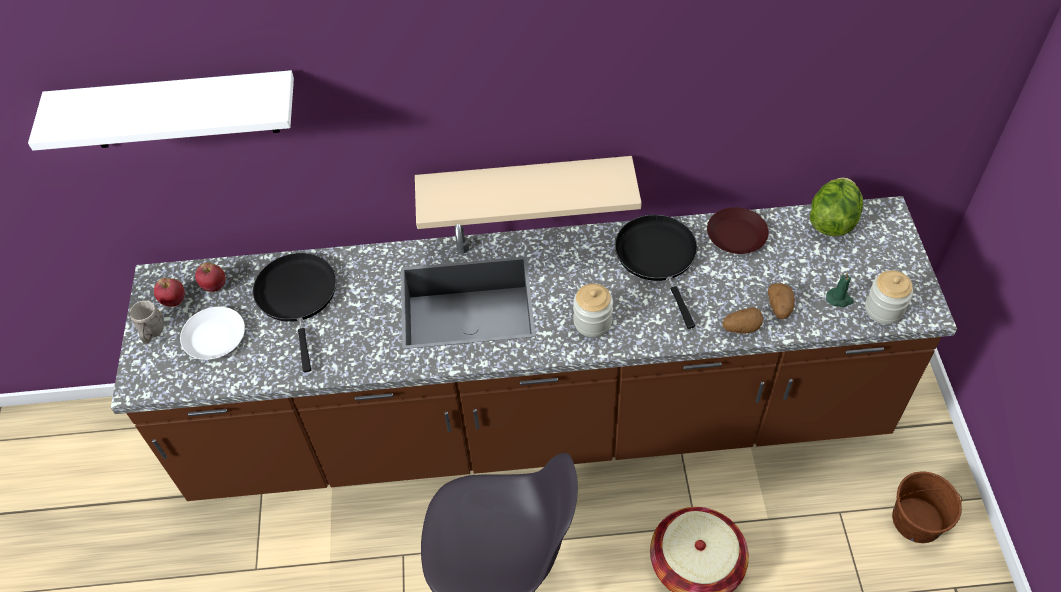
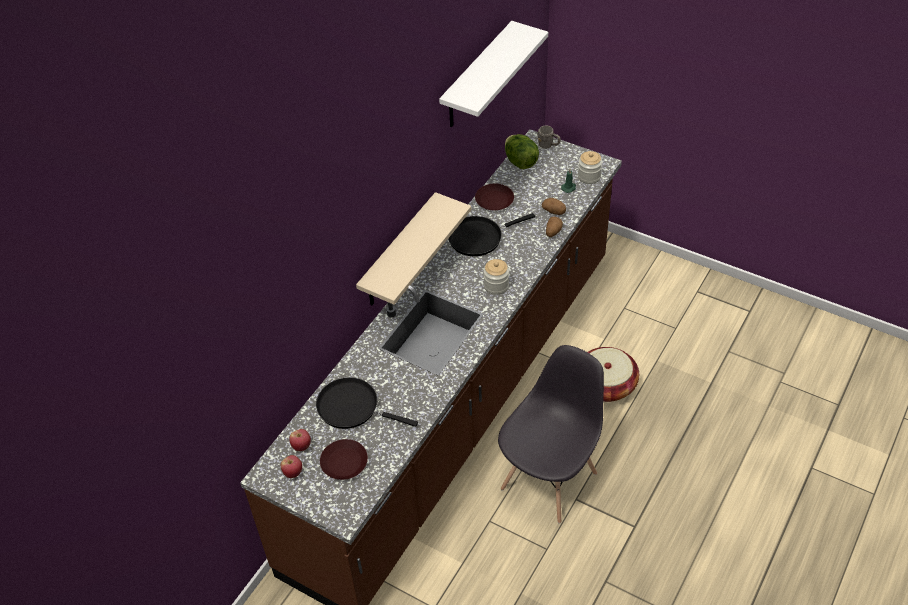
camera: 55 degrees left, 5 degrees down
(152, 333) = (309, 495): grey mug -> grey mug (548, 145)
(179, 110) = (257, 328): white shelf -> white shelf (477, 77)
(214, 337) = (344, 463): white plate -> brown plate
(658, 257) = (479, 237): black frying pan -> black frying pan turned 45 degrees counterclockwise
(917, 520) = (652, 281): brown bucket -> none

